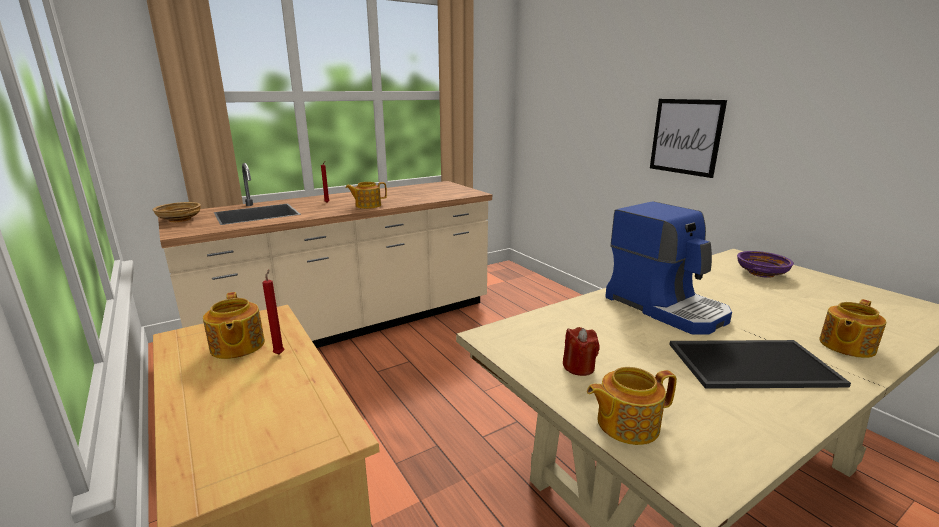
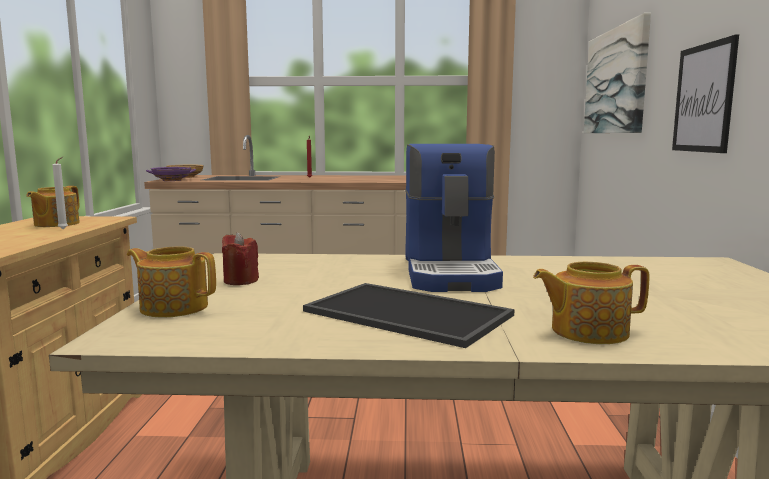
camera: 35 degrees right, 10 degrees down
(279, 353) = (64, 229): red candle -> white candle
(367, 205) = (334, 180): teapot -> none
(565, 105) = (615, 81): none -> picture
(761, 273) = (689, 276): purple bowl -> purple bowl (171, 180)

